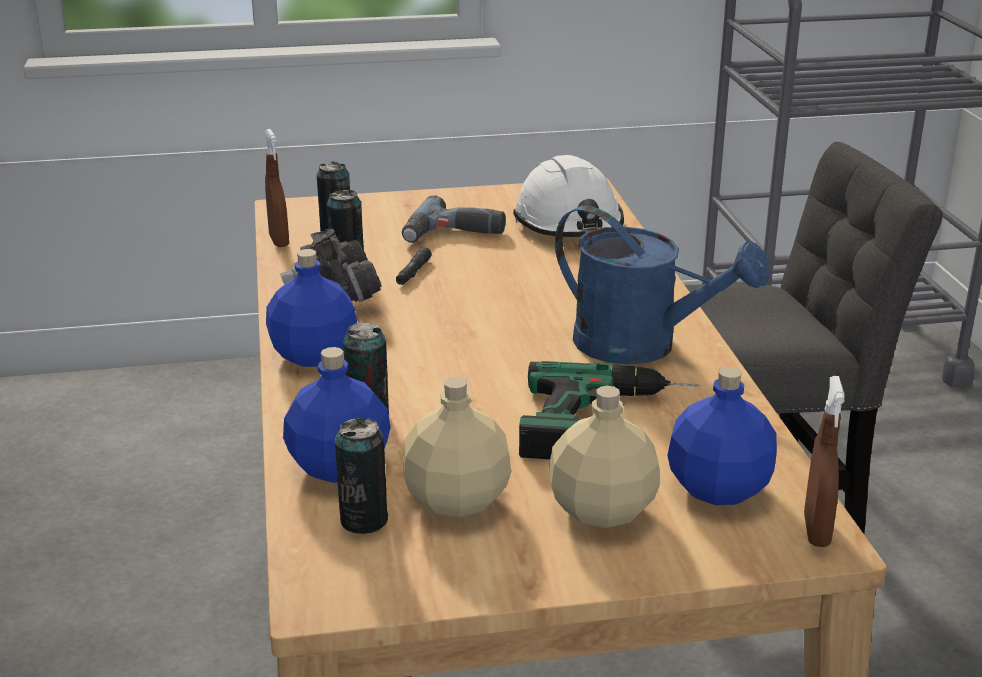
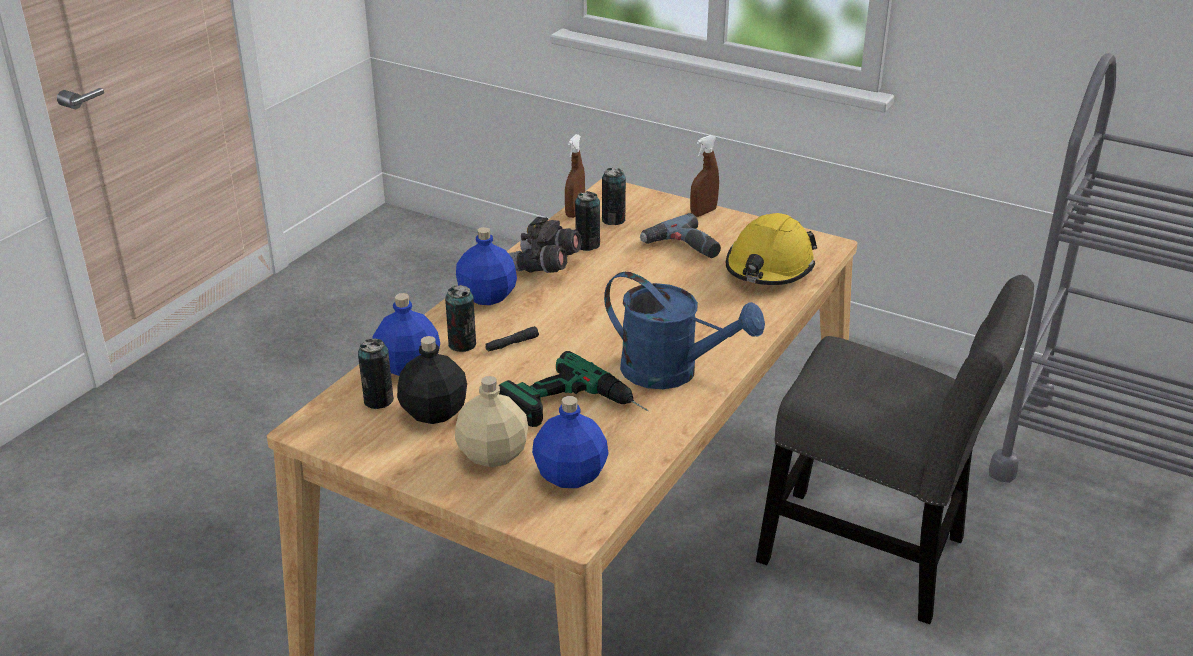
camera: 40 degrees right, 5 degrees up
(413, 272) = (618, 265): black flashlight -> black flashlight (512, 344)
(456, 499) = (434, 411): beige bottle -> black bottle
(569, 224) = (769, 268): white hard hat -> yellow hard hat
(642, 346) = (672, 372): blue watering can -> blue watering can turned 45 degrees counterclockwise
(816, 531) = (581, 525): brown spray bottle -> brown spray bottle (703, 212)

